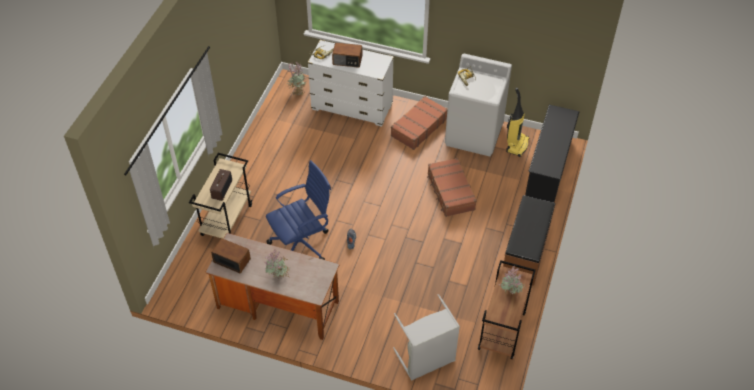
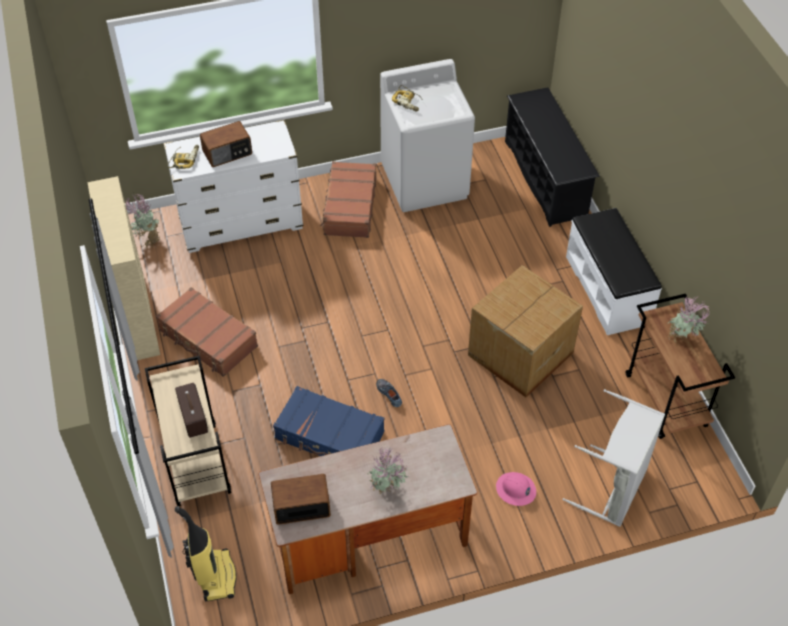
camera: 35 degrees left, 0 degrees up
(260, 129) = (136, 315): none -> beige bookcase
(302, 244) = (329, 436): blue office chair -> blue suitcase
(373, 327) = (515, 490): none -> pink hard hat
(440, 258) = (519, 354): none -> cardboard box
(450, 192) = (458, 266): brown suitcase -> brown suitcase (208, 339)
(516, 145) = (485, 169): vacuum cleaner -> vacuum cleaner (215, 576)
(526, 252) = (608, 289): brown bench -> white bench

